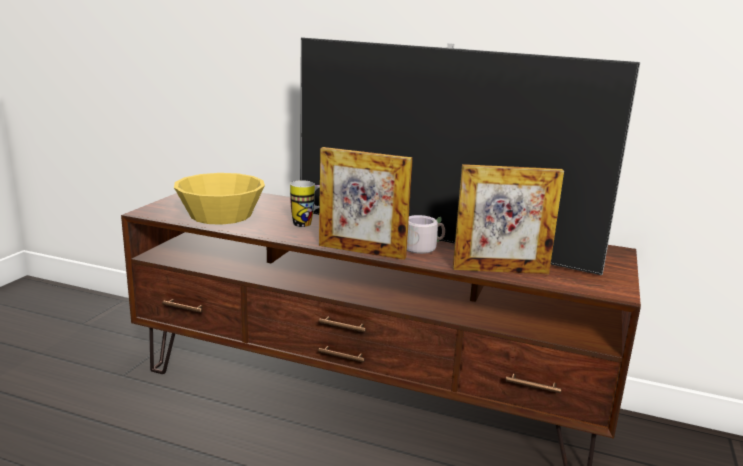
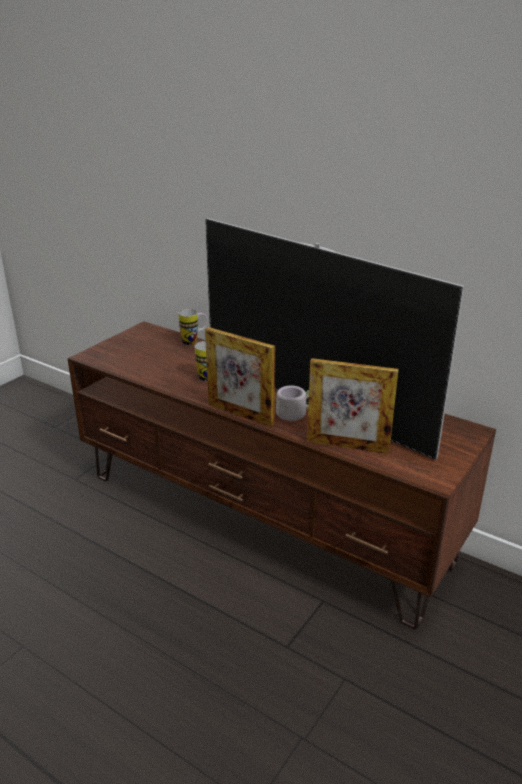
camera: 15 degrees right, 10 degrees up
(220, 215) = (144, 362): yellow bowl -> none
(269, 197) = (194, 342): none -> mug

